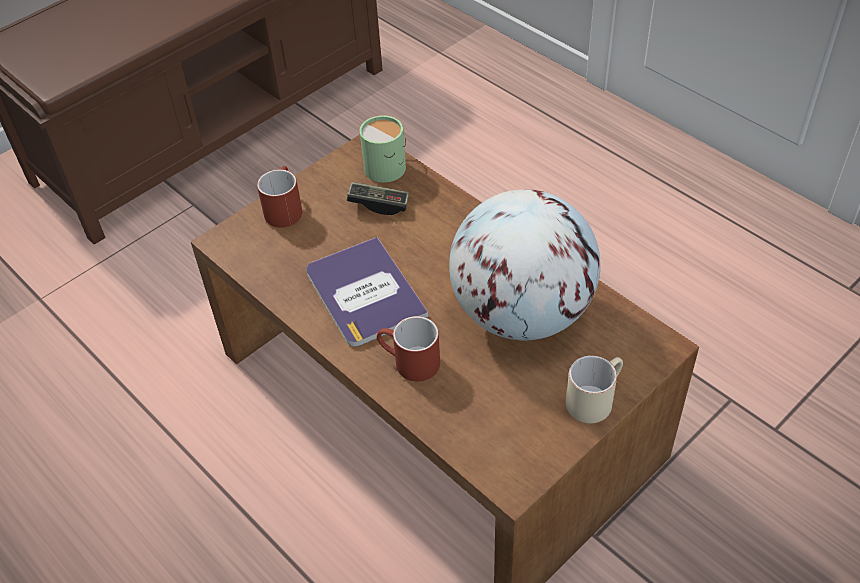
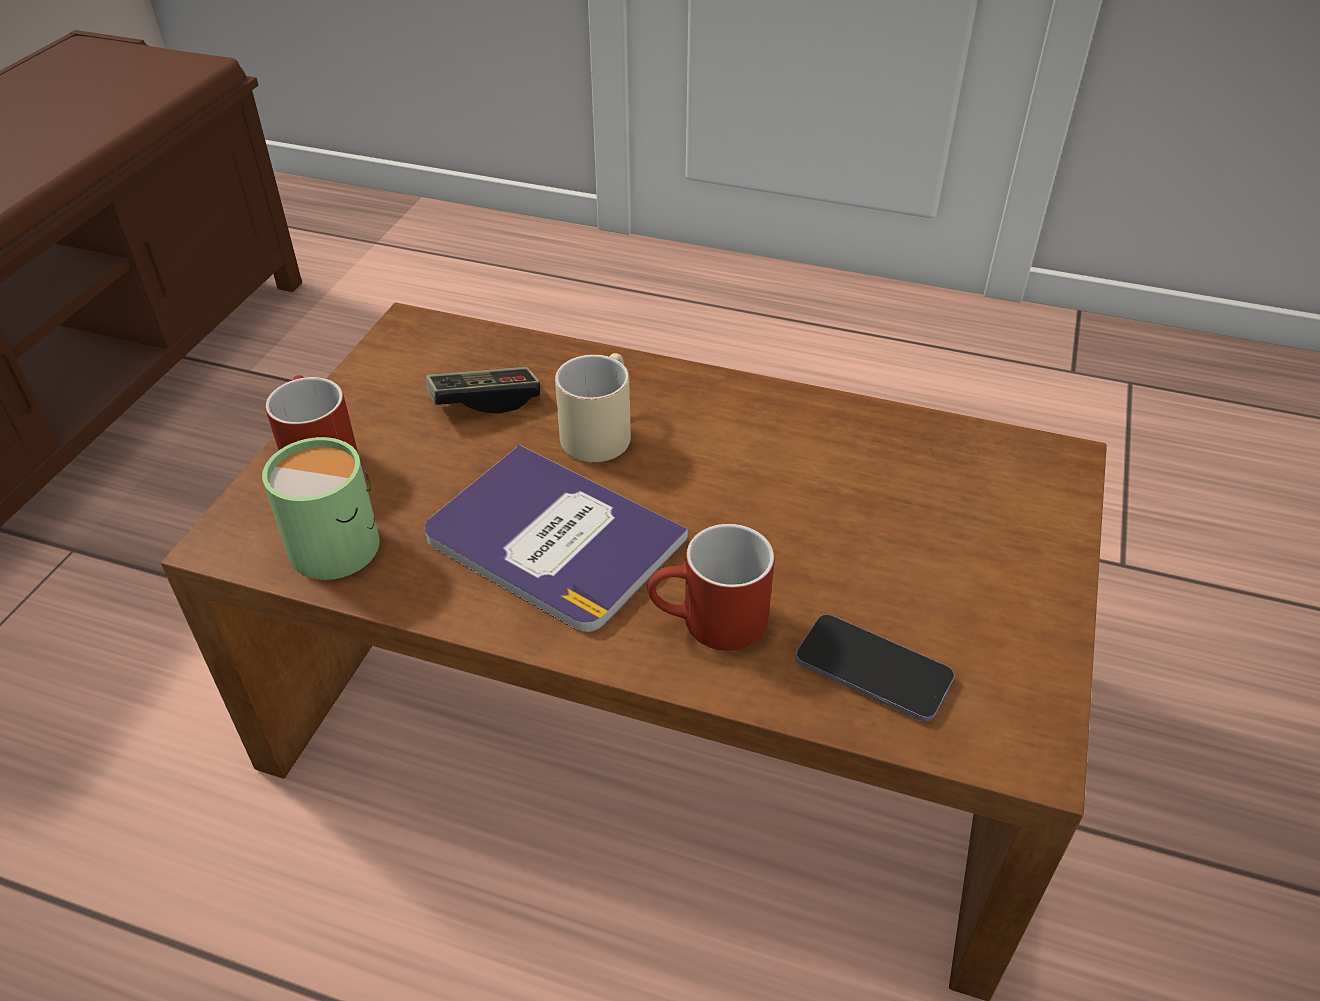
camera: 30 degrees left, 5 degrees down
(389, 165) = (463, 343): green mug -> green mug (340, 539)
(469, 416) = (873, 670): none -> phone
(521, 313) = (829, 484): globe -> none
(594, 398) = (1034, 566): beige mug -> beige mug (599, 430)

